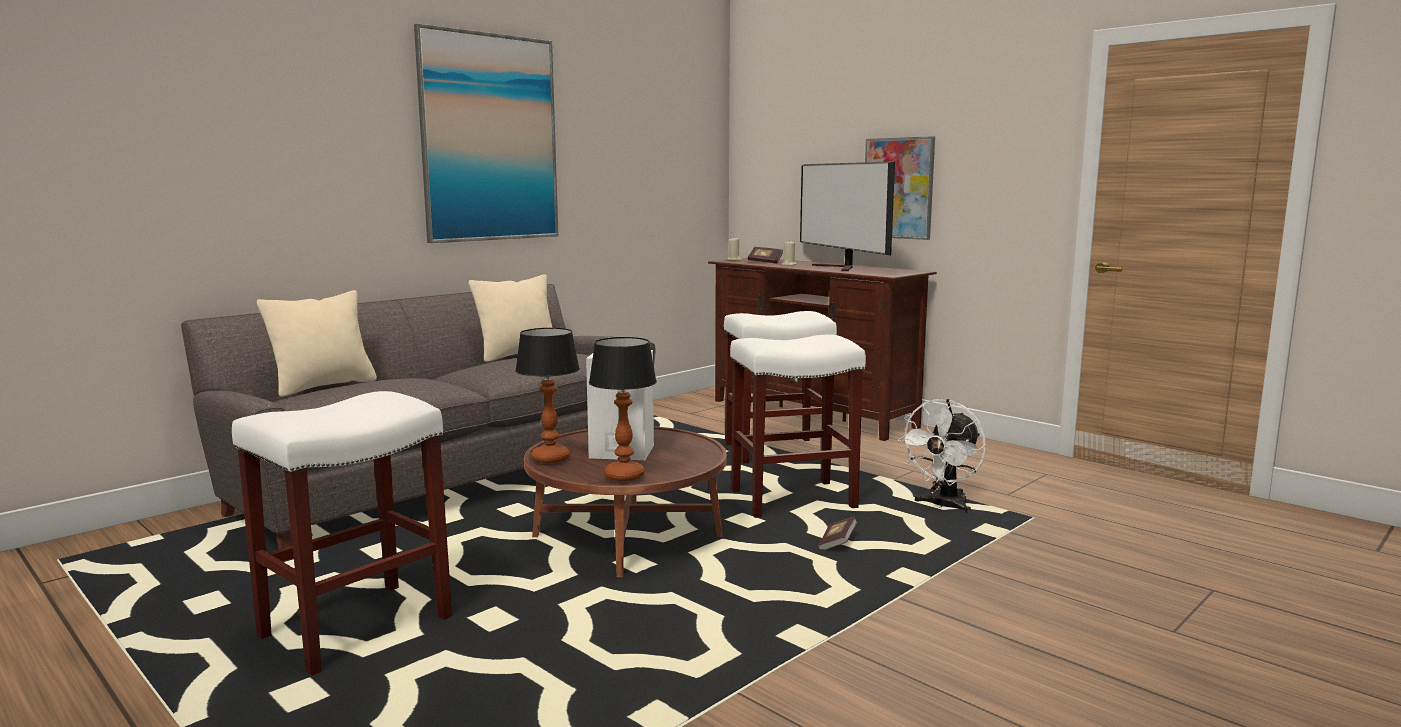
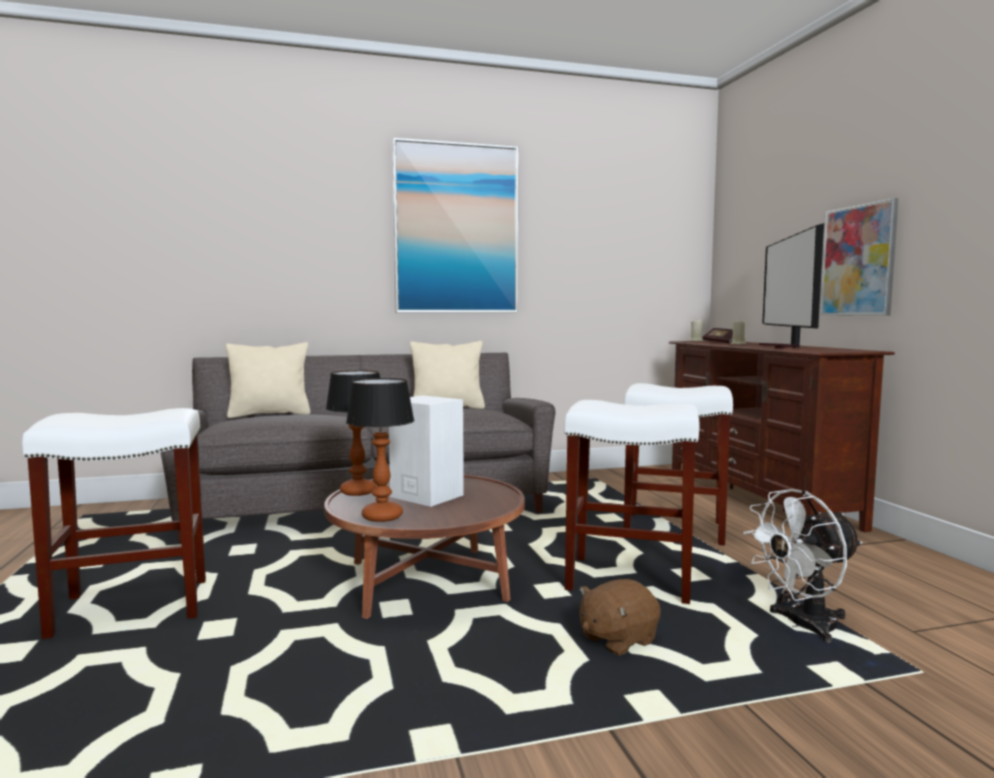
camera: 30 degrees right, 5 degrees down
(837, 544) = (617, 640): book -> brown plush toy

